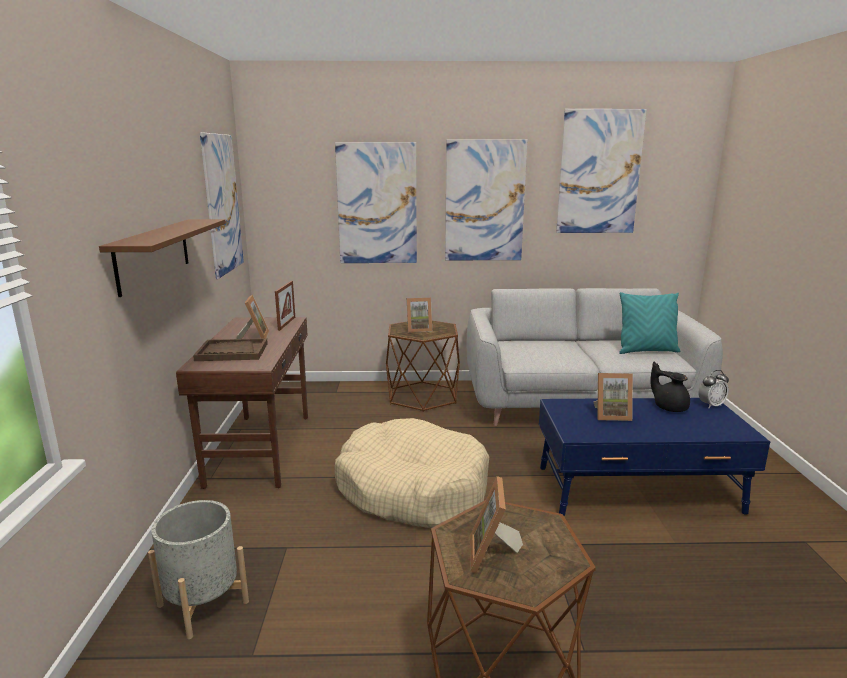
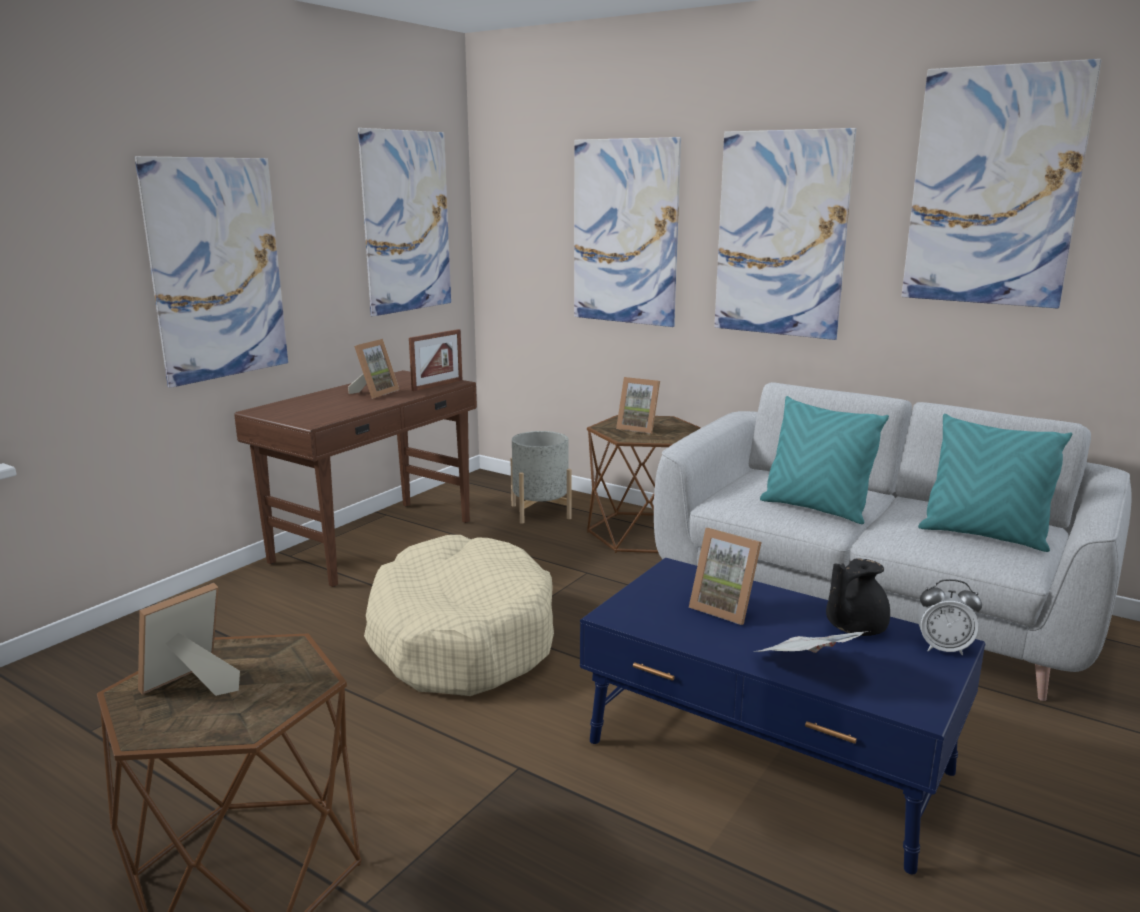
camera: 35 degrees right, 0 degrees up
(153, 254) = (217, 270): brown shelf -> picture
(203, 603) = (122, 668): grey planter -> grey planter (540, 512)
(232, 352) = (319, 404): brown tray -> none
(564, 355) = (815, 509): none -> turquoise pillow
(669, 407) = (853, 627): black teapot -> black teapot turned 120 degrees counterclockwise
(687, 431) = (808, 668): none -> newspaper

